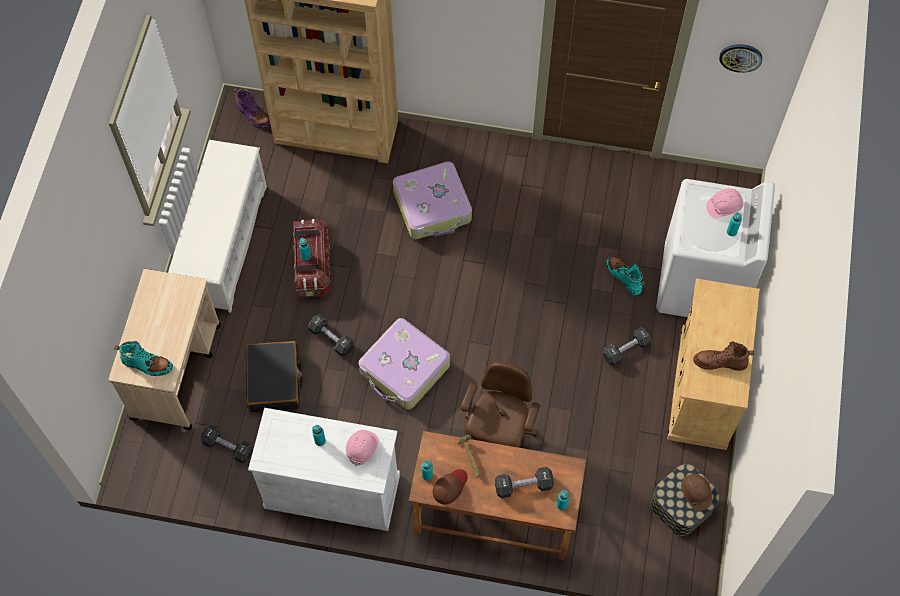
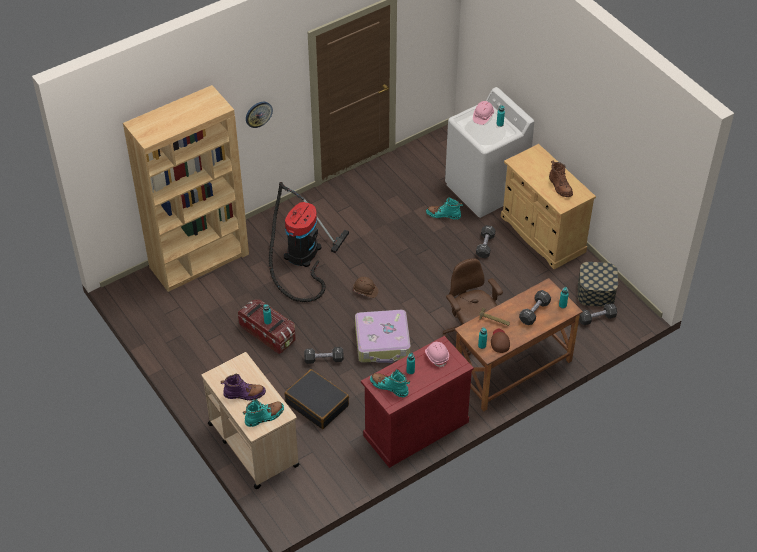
camera: 45 degrees left, 15 degrees down
(225, 243) = (201, 361): white shoe rack -> none
(228, 447) = (331, 456): black dumbbell -> black dumbbell (596, 318)
(253, 115) = (137, 287): purple boot -> purple boot (244, 394)
(281, 440) = (389, 387): none -> turquoise boot
(332, 490) = (415, 428): white cabinet -> red cabinet
(433, 207) = (301, 256): suitcase -> vacuum cleaner
(695, 493) = (602, 272): brown hard hat -> brown hard hat (365, 291)
(720, 362) = (560, 186): brown boot -> brown boot turned 75 degrees counterclockwise
(740, 57) = (426, 32): wall clock -> wall clock (258, 114)

